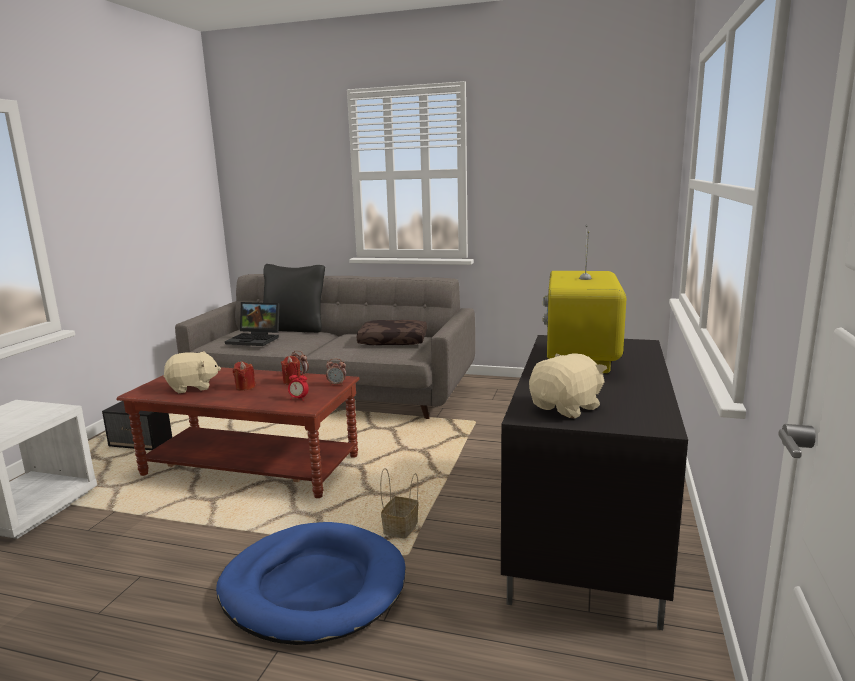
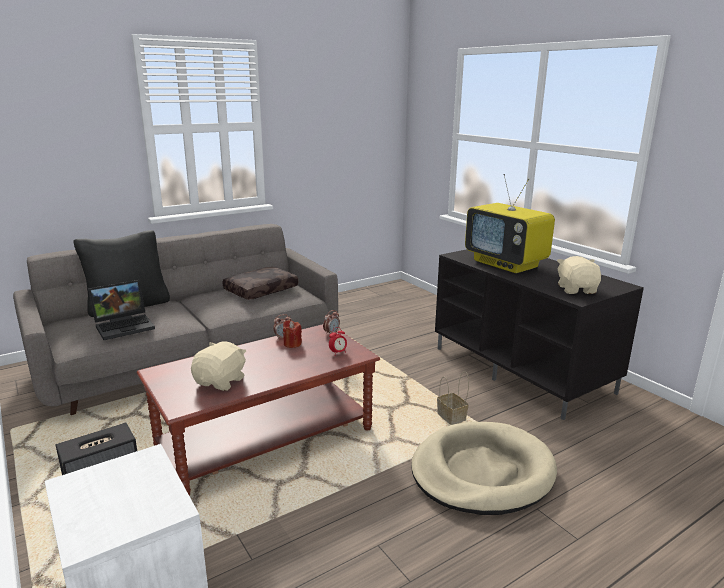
camera: 50 degrees left, 5 degrees up
(245, 387) = (269, 362): red candle -> none
(313, 587) = (482, 472): blue dog bed -> beige dog bed

